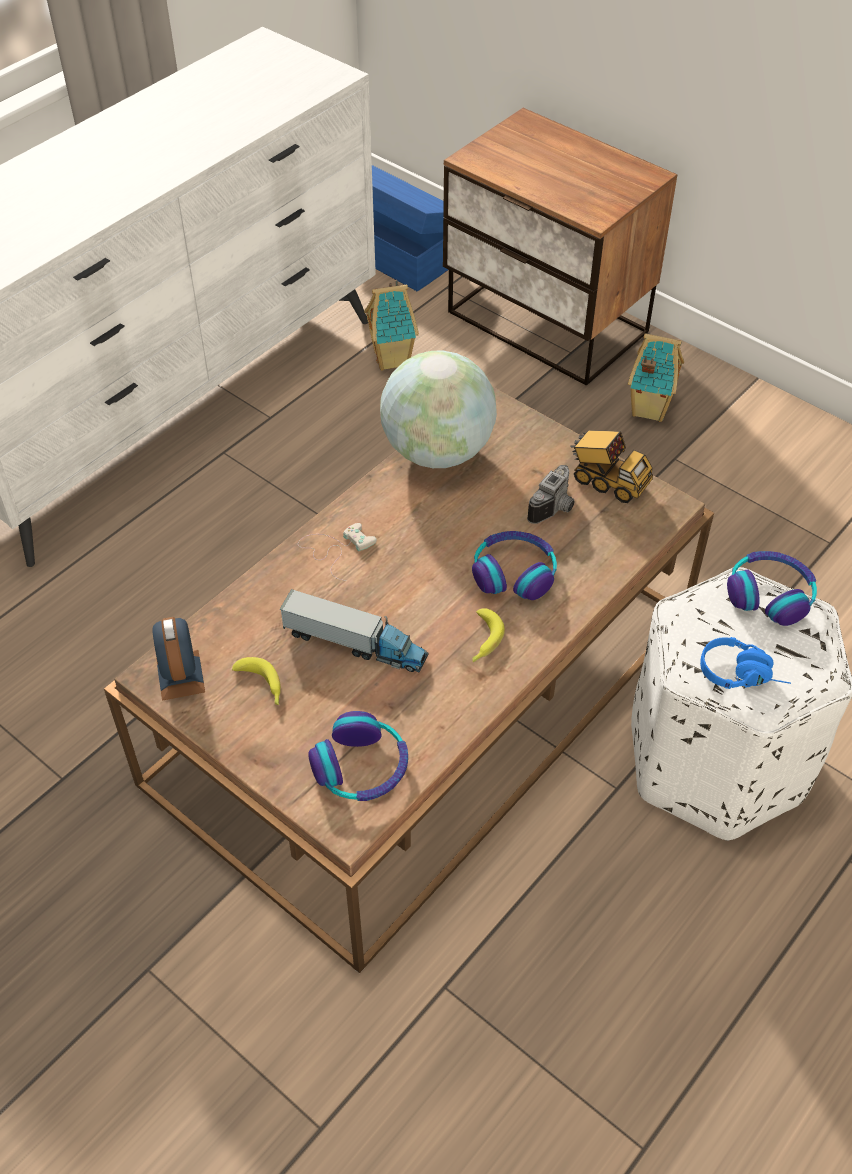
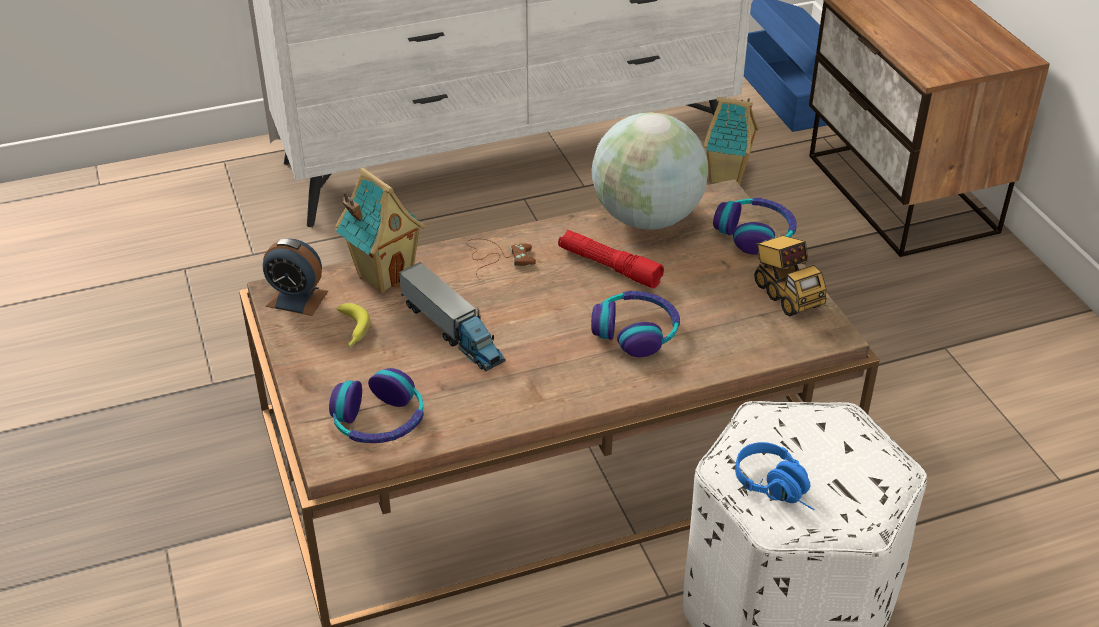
camera: 30 degrees right, 10 degrees down
(180, 675) = (297, 299): alarm clock -> alarm clock turned 90 degrees counterclockwise
(335, 549) = (496, 257): white game controller -> brown game controller
(442, 516) = (609, 267): none -> red flashlight
(483, 641) = (563, 371): banana -> none
(555, 508) = (718, 297): camera -> none
(648, 409) = (949, 297): toy house -> toy house (385, 275)
(770, 594) = (864, 436): headphones -> headphones (755, 234)

